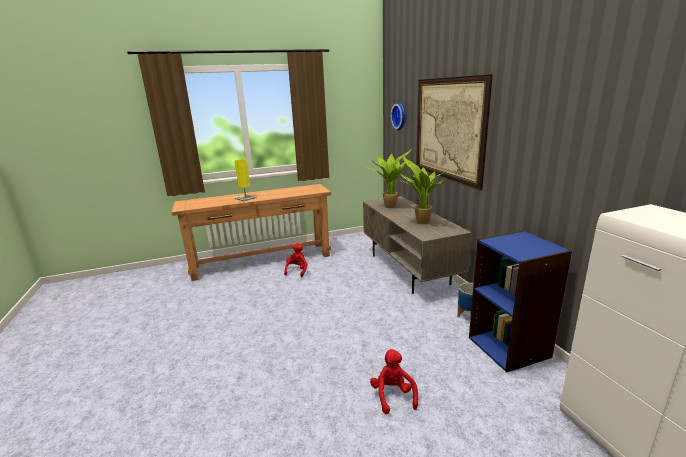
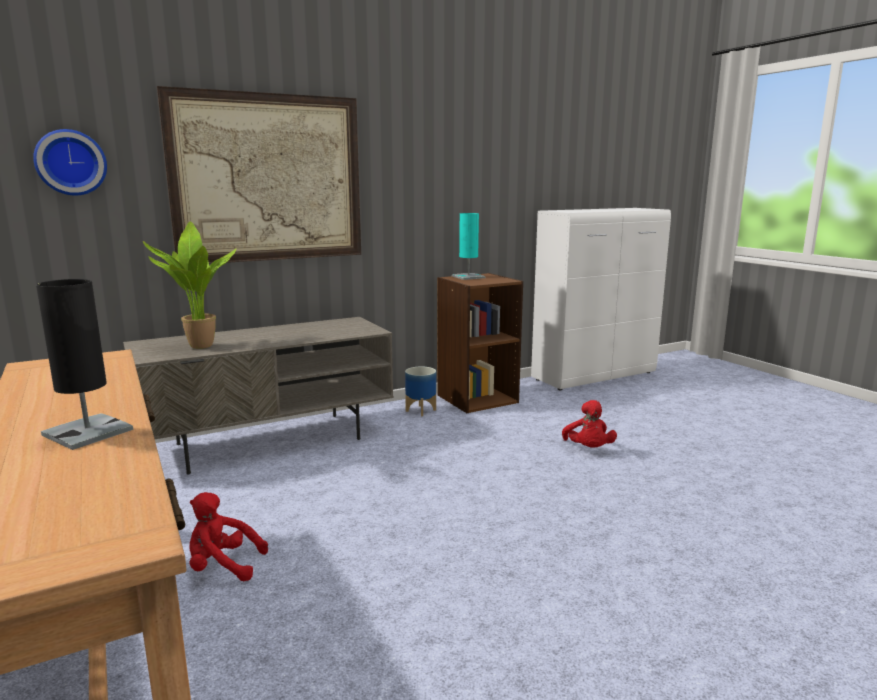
camera: 100 degrees left, 5 degrees down
(245, 198) = (88, 432): yellow table lamp -> black table lamp
(393, 395) = (588, 449): red plush toy -> red plush toy turned 75 degrees counterclockwise
(421, 223) = (312, 332): potted plant -> none
(509, 347) = (477, 398): blue bookcase -> brown bookcase
(530, 241) = (468, 277): none -> turquoise table lamp

